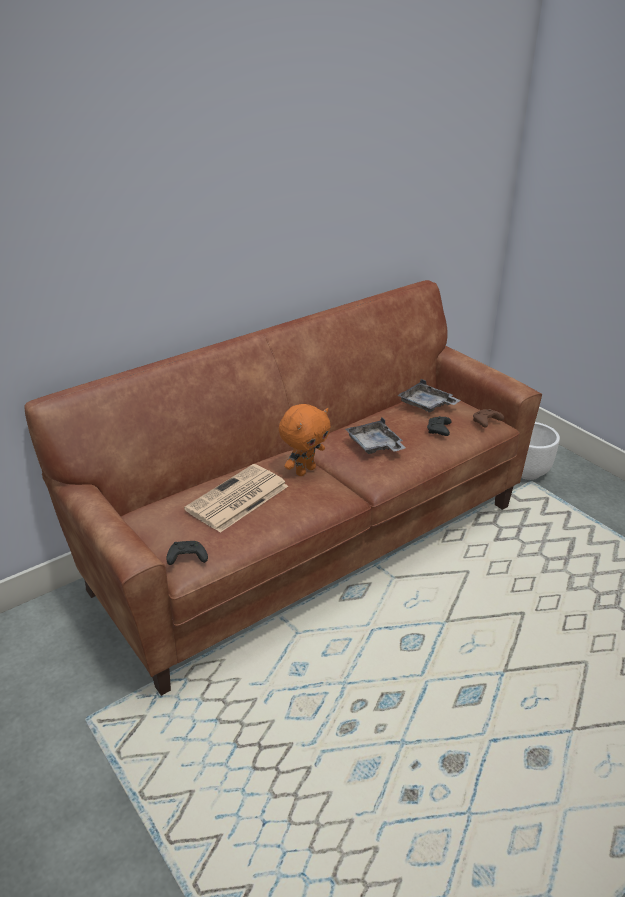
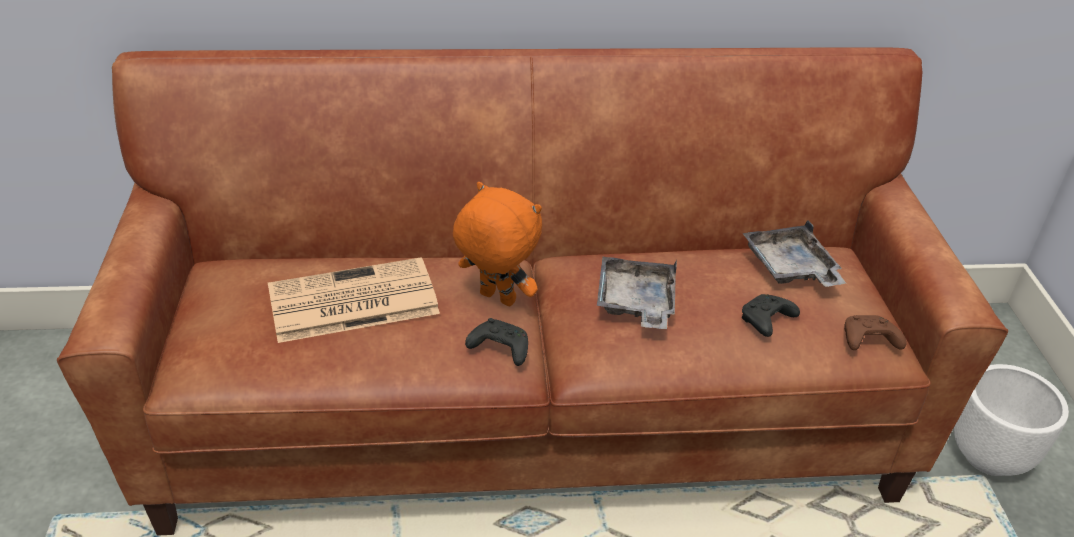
camera: 30 degrees right, 5 degrees up
(186, 558) = (199, 361): black game controller -> black game controller (498, 349)
(305, 470) = (495, 299): orange plush toy -> orange plush toy turned 135 degrees counterclockwise

